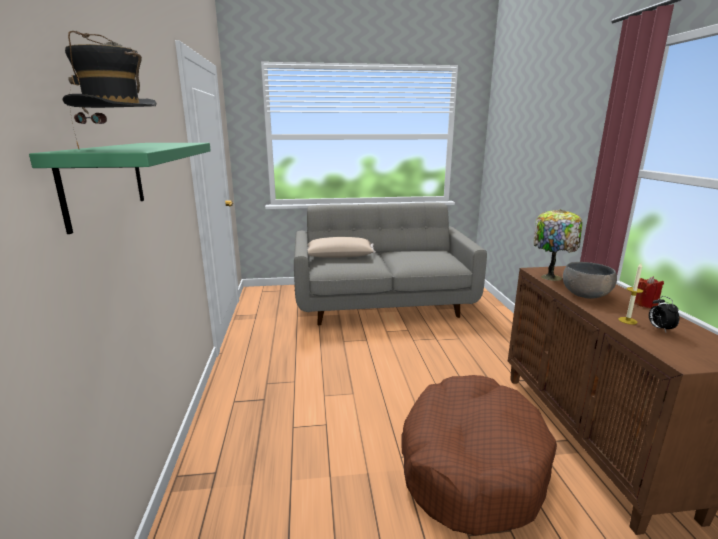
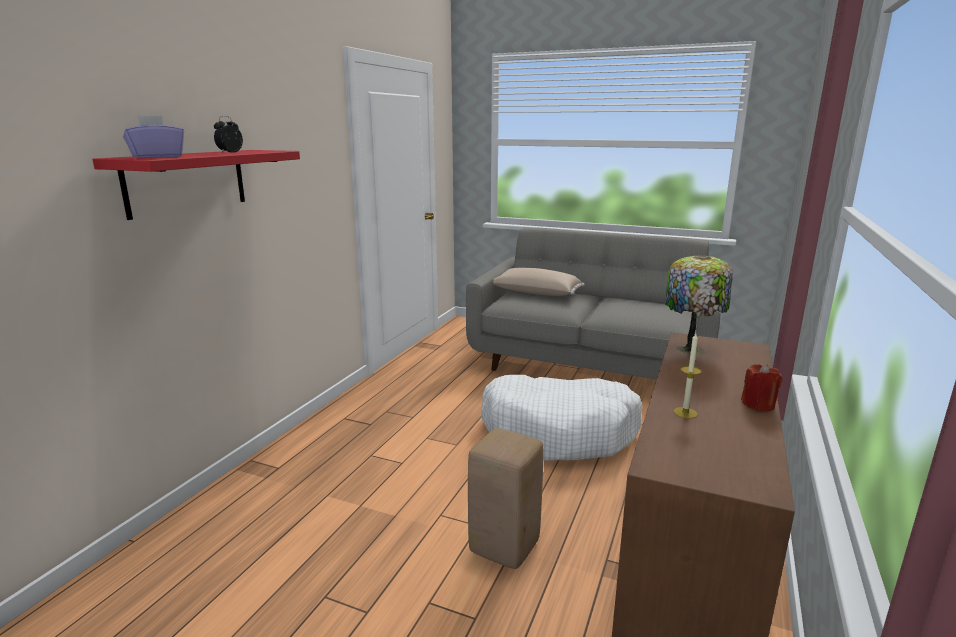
camera: 30 degrees right, 0 degrees up
(105, 181) = (187, 182): green shelf -> red shelf
(119, 149) = (157, 157): hat -> purple tissue box
(413, 359) = (559, 432): none -> white dog bed
(470, 463) = (505, 548): brown dog bed -> beige stool
(585, 295) = (693, 376): grey bowl -> none
(659, 329) = (710, 430): alarm clock -> alarm clock (230, 153)

